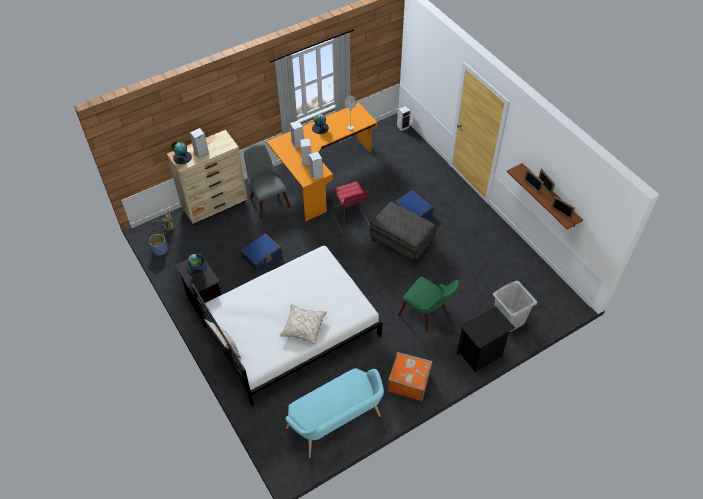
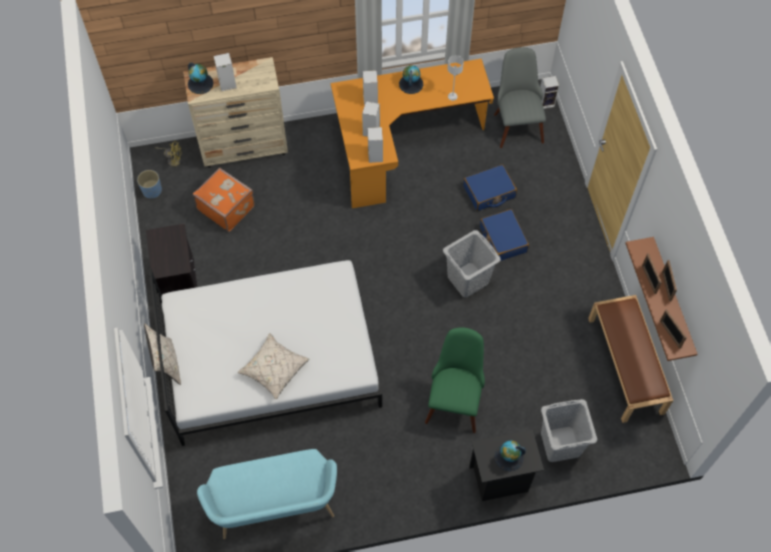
camera: 20 degrees right, 10 degrees up
(196, 268) = (170, 244): globe -> globe (509, 457)
(261, 255) = (275, 240): blue suitcase -> blue suitcase (489, 192)
(267, 199) = (315, 159): grey chair -> grey chair (516, 122)
(351, 221) = (412, 227): red stool -> none
(402, 241) = (468, 280): grey ottoman -> grey laundry basket
(408, 382) = (389, 483): orange suitcase -> orange suitcase (226, 207)
(427, 314) = (455, 397): green chair -> green chair turned 135 degrees counterclockwise
(526, 261) = (626, 366): none -> brown bench

